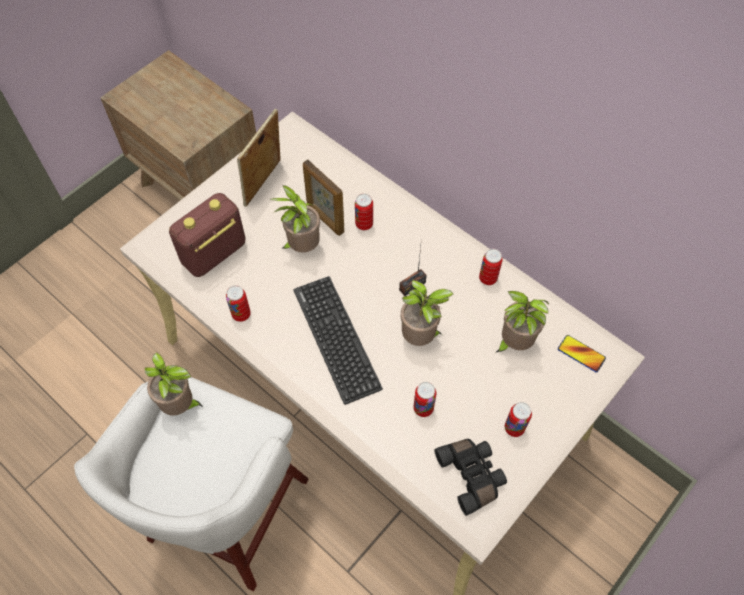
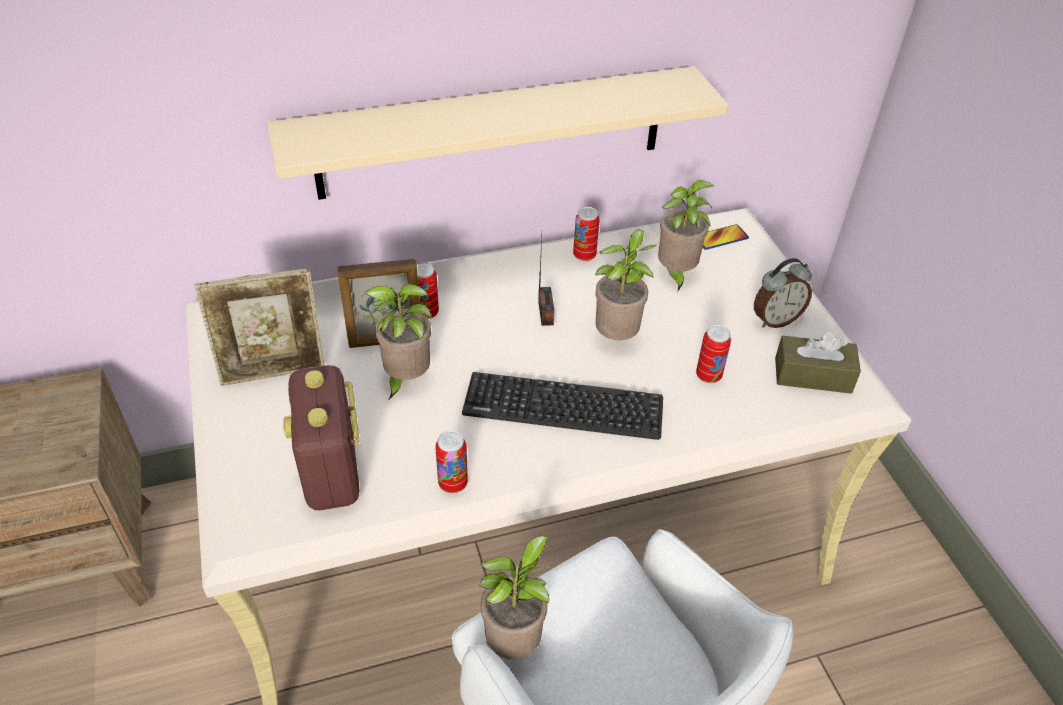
camera: 60 degrees left, 15 degrees down
(264, 184) = (274, 372): picture frame -> picture frame turned 75 degrees counterclockwise
(472, 475) = (812, 375): black binoculars -> brown tissue box
(474, 156) = (492, 133): none -> beige shelf
(514, 428) = (775, 320): can -> alarm clock

